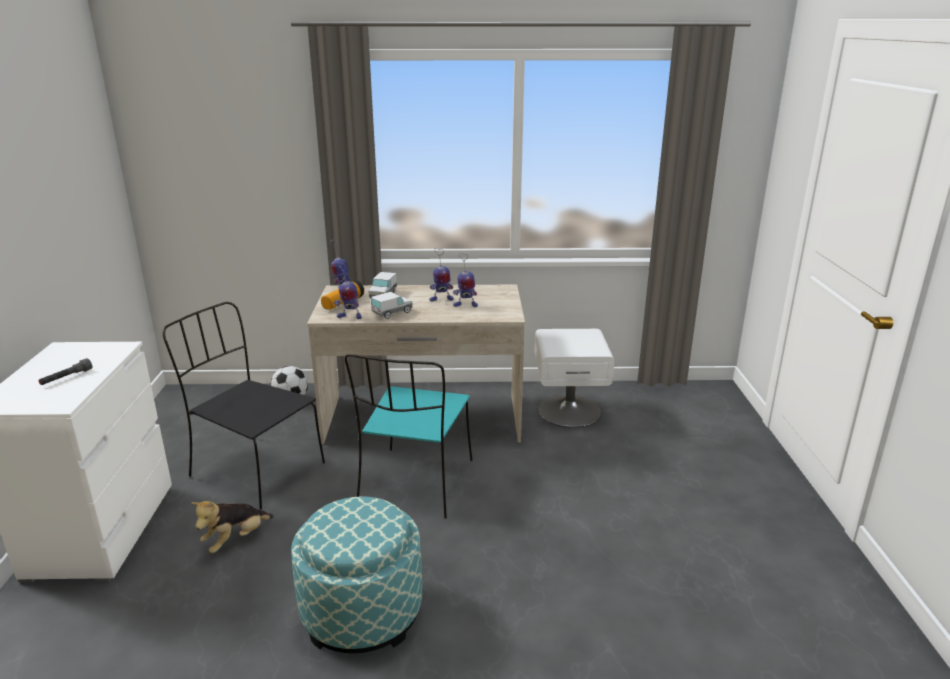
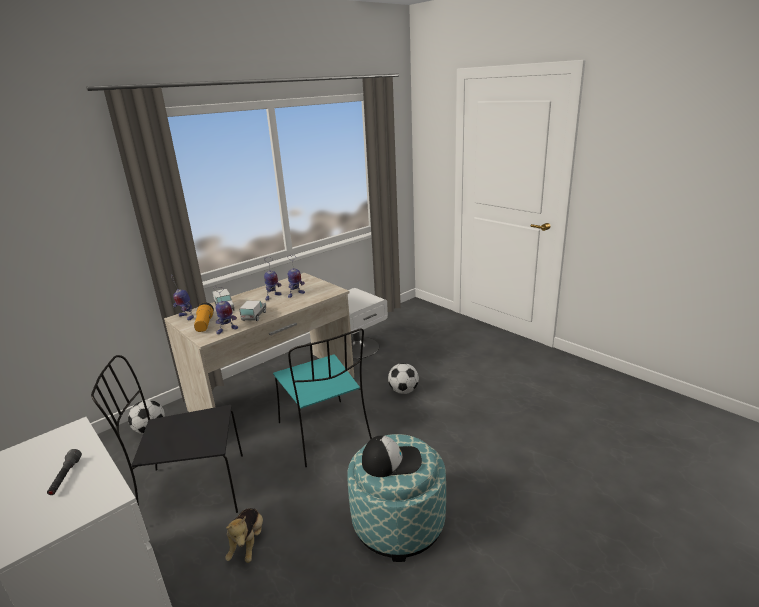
camera: 40 degrees left, 0 degrees up
(346, 525) = (391, 461): none -> cap
(553, 486) = (403, 391): none -> football

